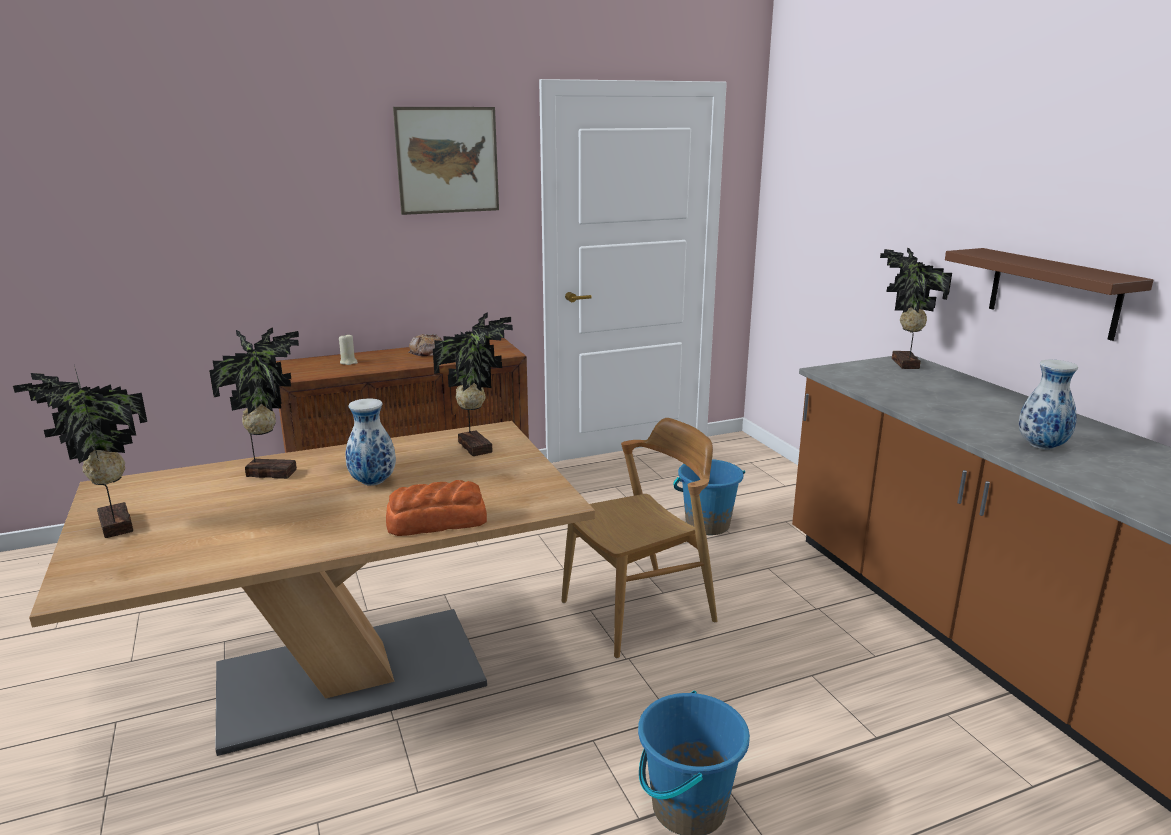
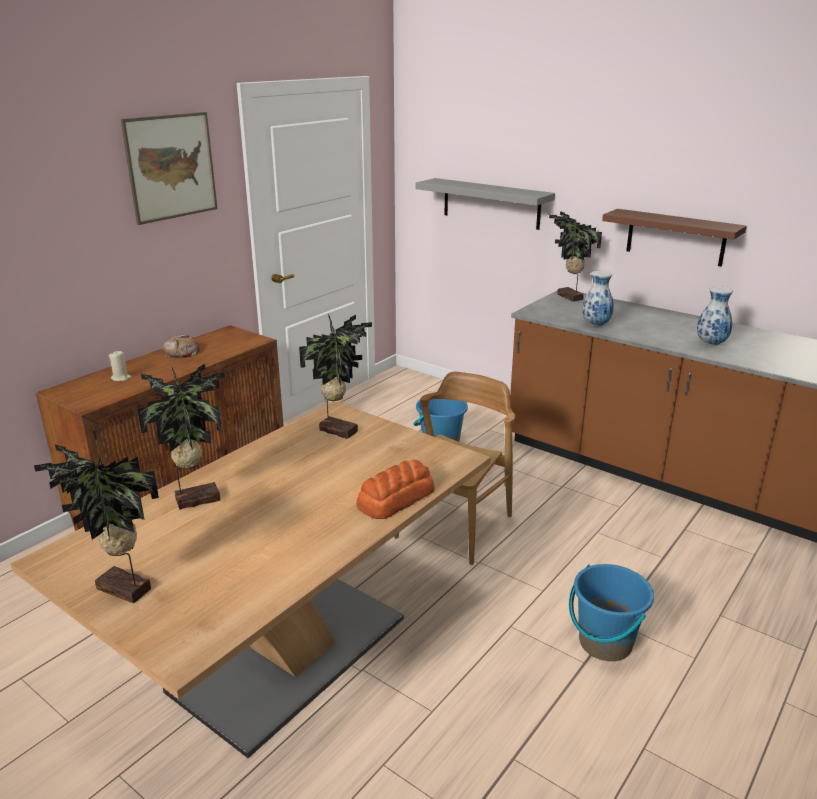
camera: 30 degrees left, 5 degrees up
(372, 483) = (299, 483): vase -> vase (596, 325)
(845, 237) = (491, 203): none -> grey shelf

